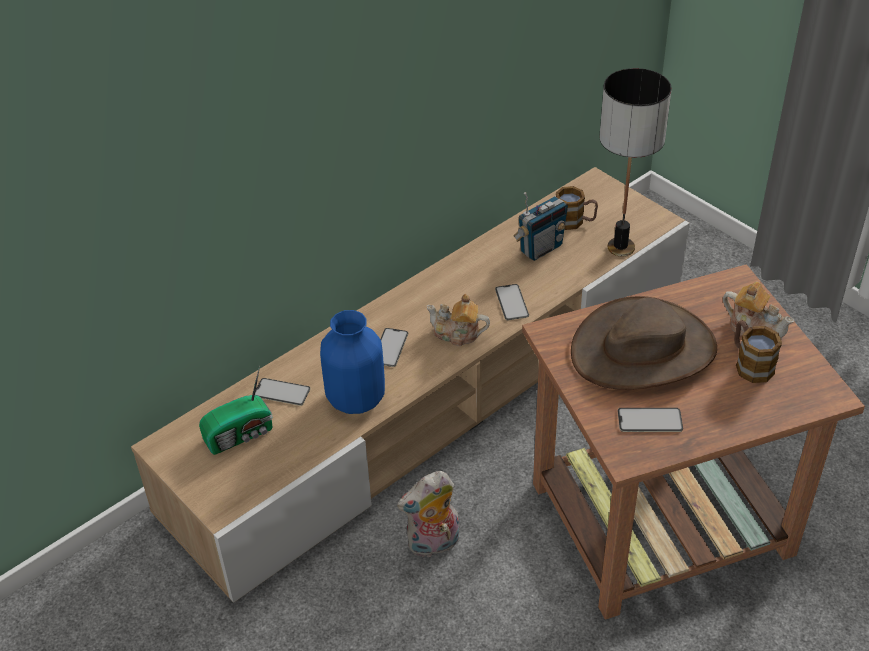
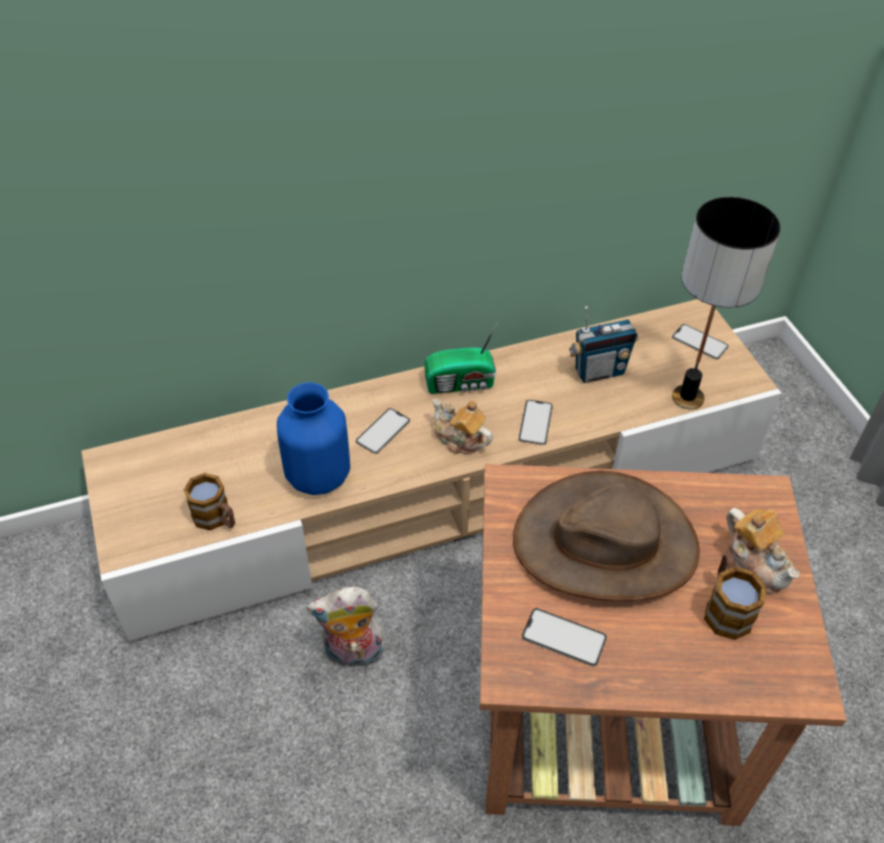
camera: 20 degrees right, 5 degrees up
(241, 435) = (187, 476): radio -> radio (461, 383)
(282, 392) = (251, 443): phone -> phone (699, 342)
(575, 222) = (652, 352): mug -> mug (216, 519)

